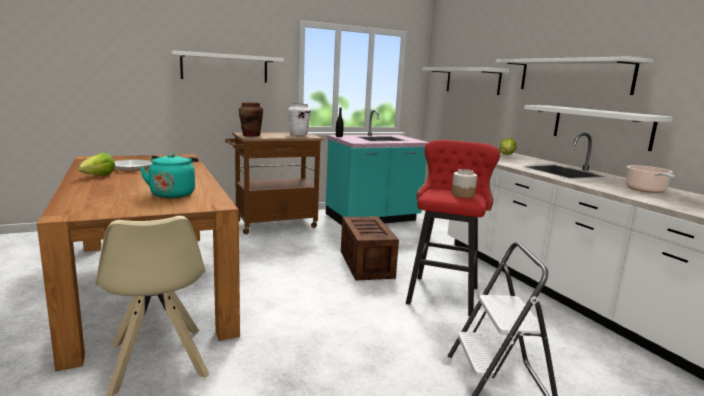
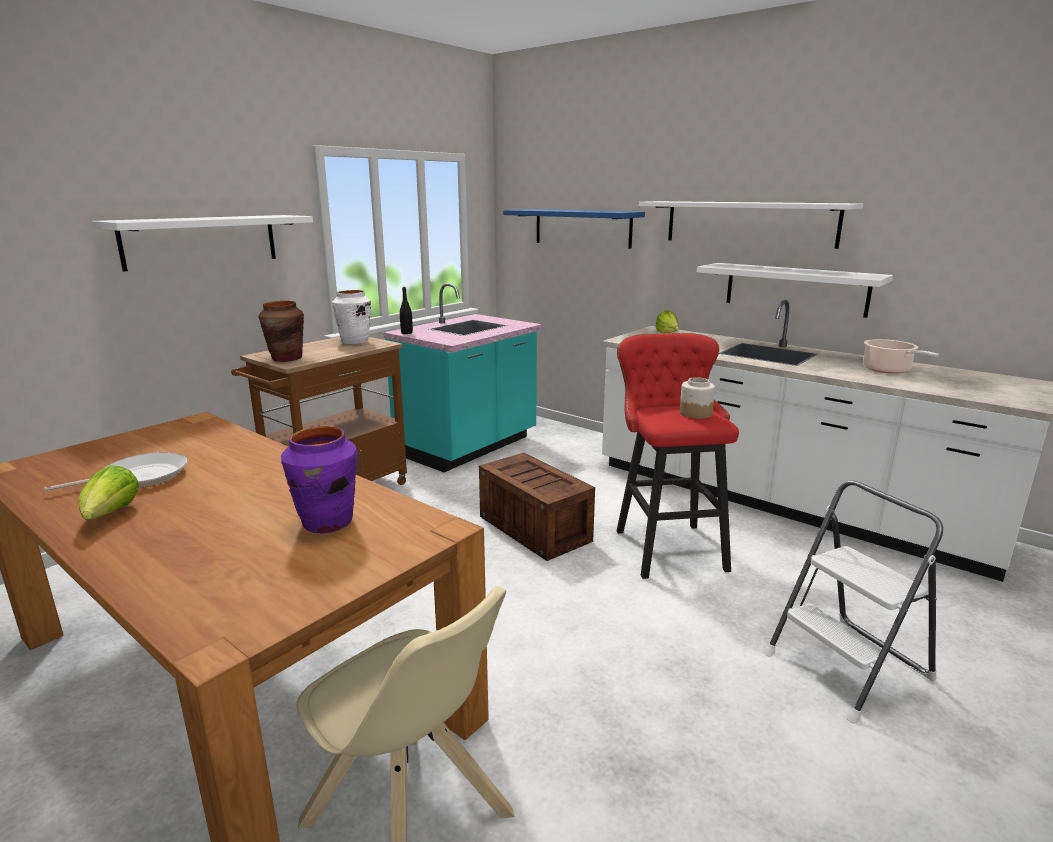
camera: 25 degrees left, 5 degrees up
(173, 194) = (327, 522): turquoise kettle -> purple vase
(472, 81) = (582, 228): white shelf -> blue shelf

